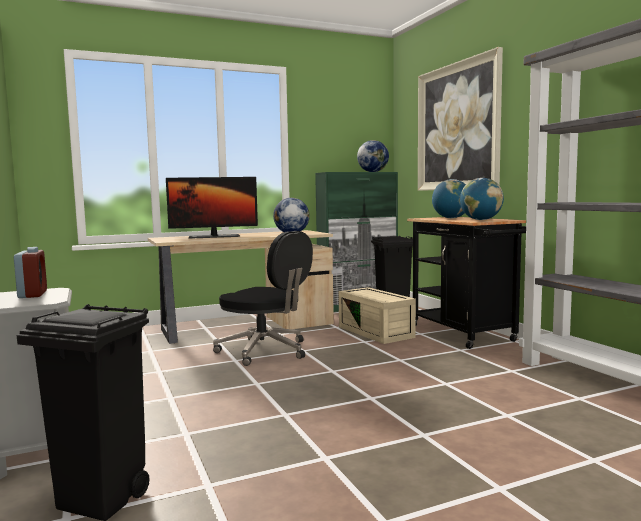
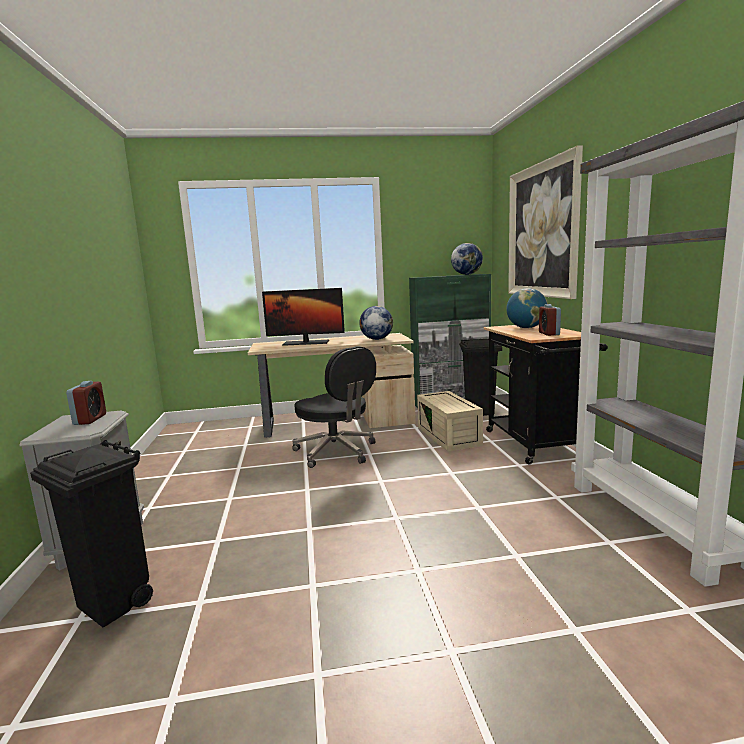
camera: 15 degrees right, 5 degrees up
(481, 220) = (549, 333): globe -> alarm clock

